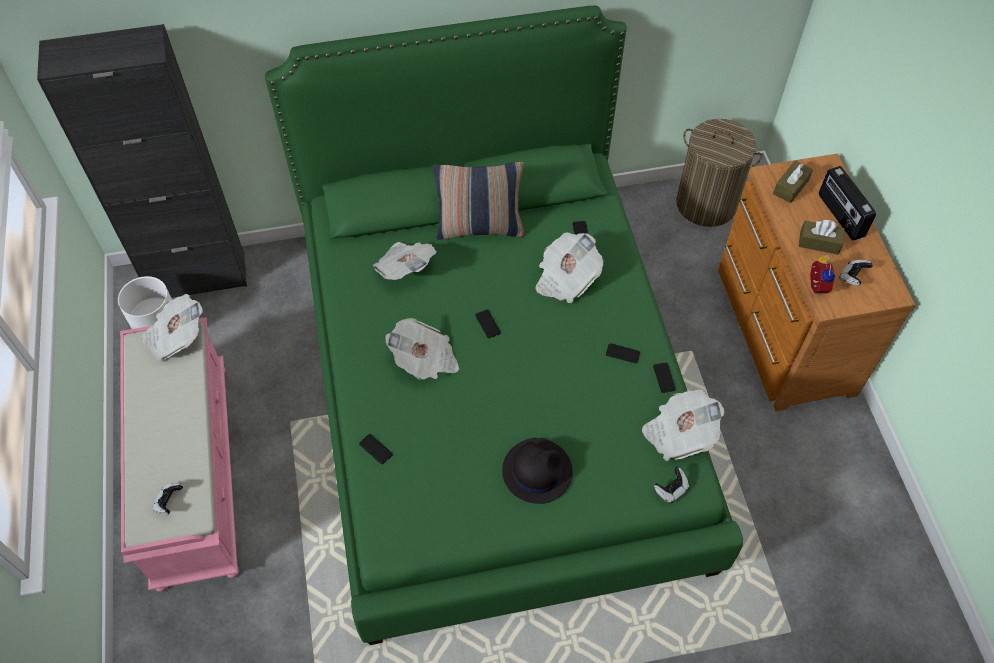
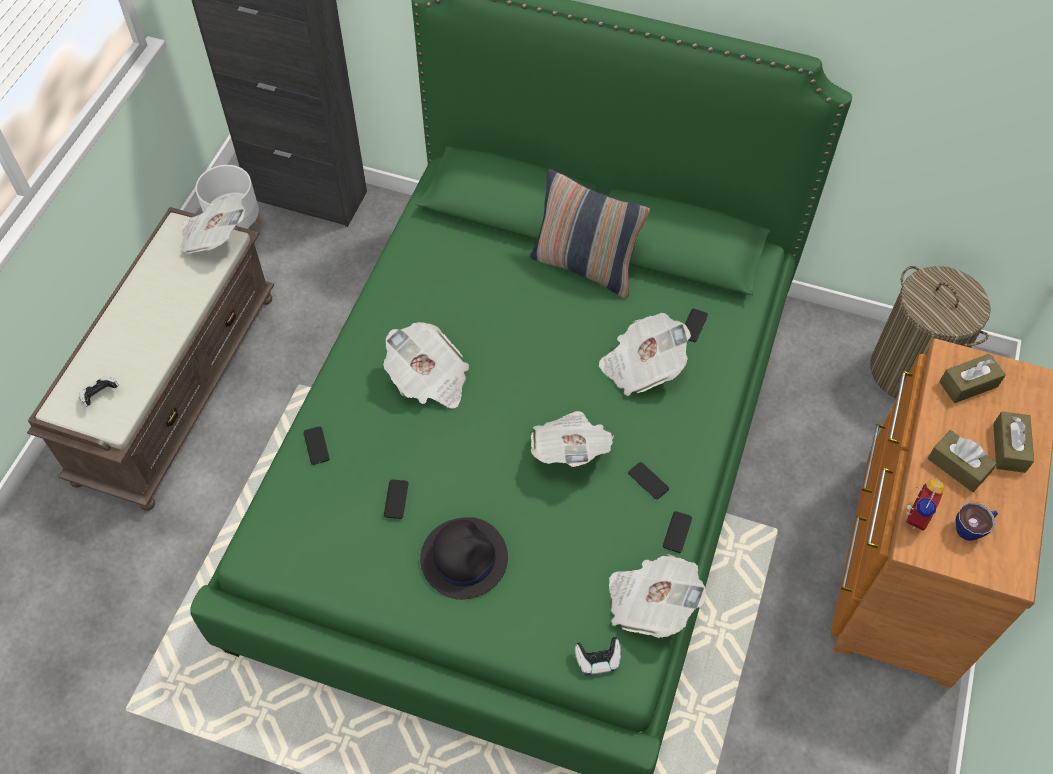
camera: 30 degrees right, 0 degrees up
(191, 471) = (176, 385): pink bench -> brown bench
(405, 268) = (476, 273): newspaper -> newspaper (570, 449)
(487, 324) = (521, 374): phone -> phone (396, 499)
(840, 216) = (1009, 447): radio -> brown tissue box
(852, 277) = (972, 528): game controller -> cup

